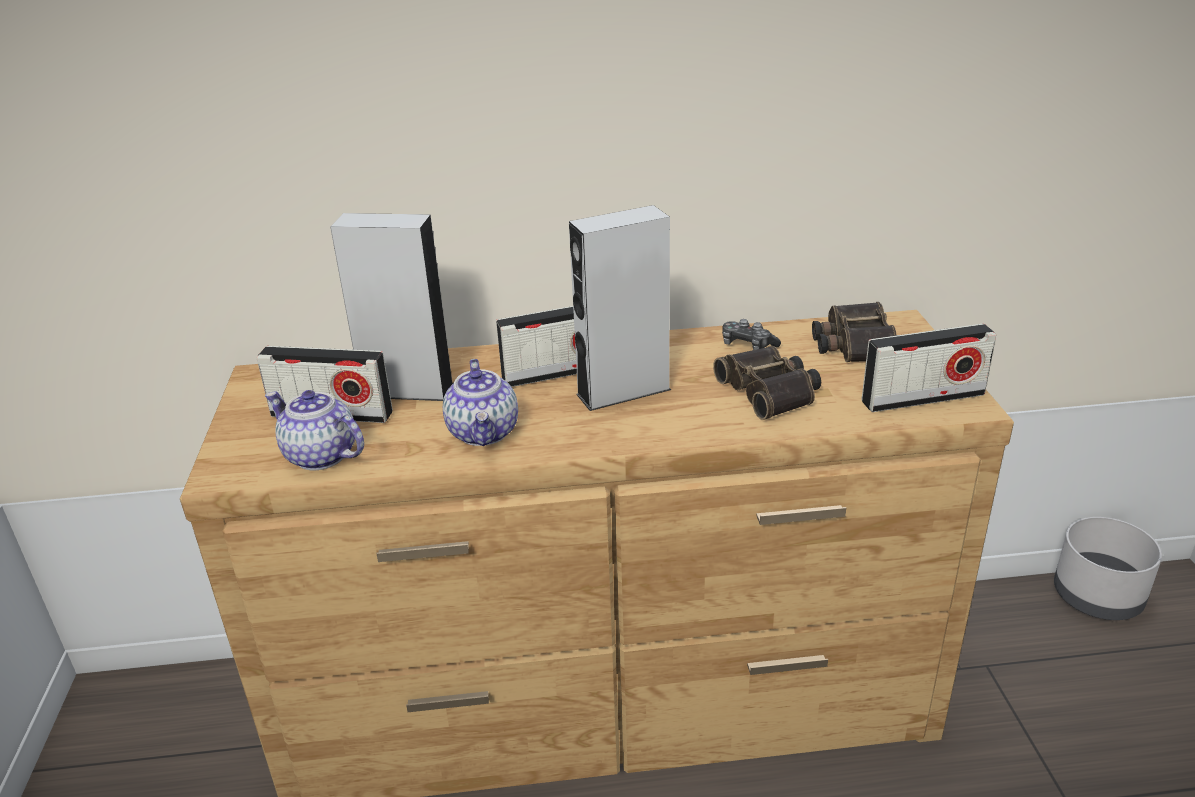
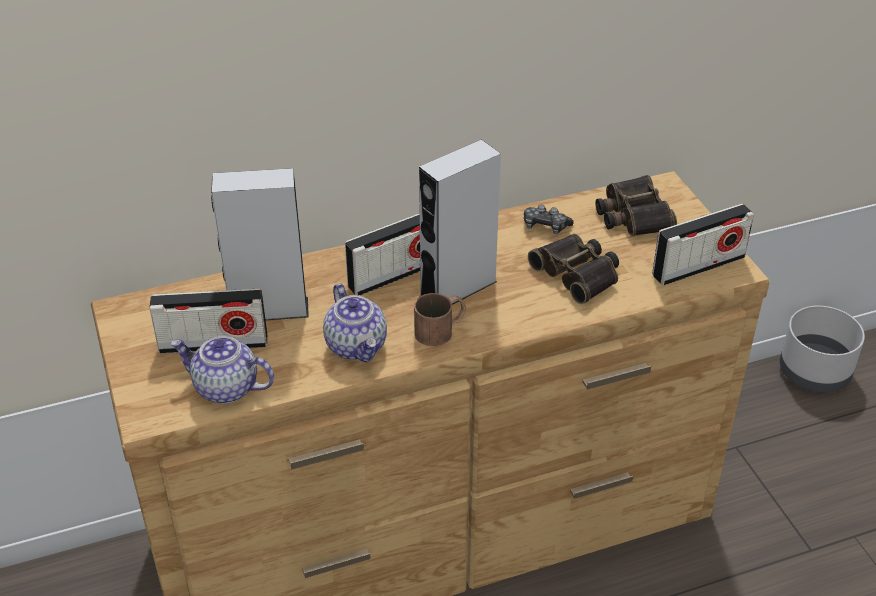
camera: 15 degrees left, 10 degrees up
(587, 427) = (441, 329): none -> brown mug

